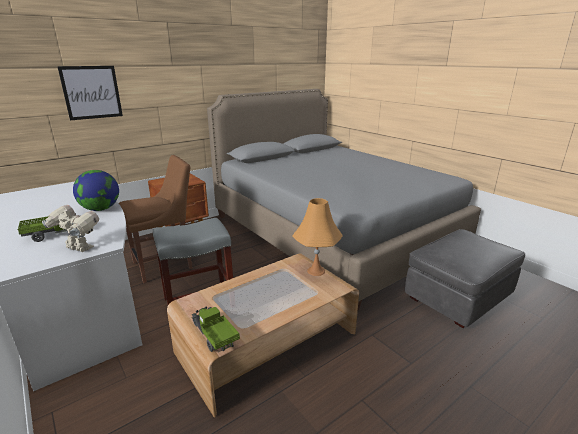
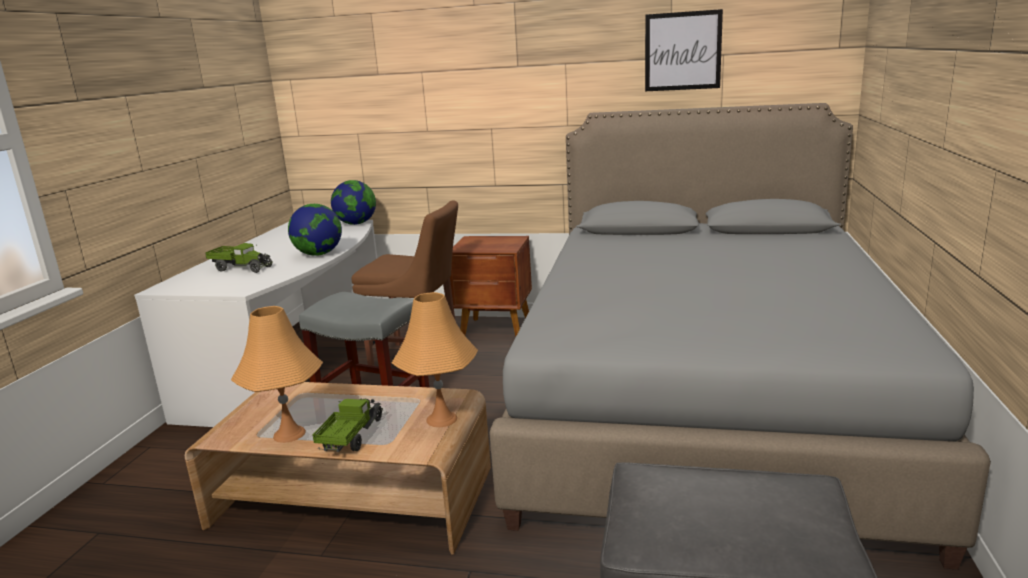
camera: 50 degrees right, 5 degrees down
(70, 186) = (356, 224): none -> globe
(78, 249) = (222, 286): toy robot -> none
(91, 92) = (406, 106): picture -> picture (682, 51)
(214, 336) = (227, 428): toy truck -> toy truck (352, 437)
(260, 316) = (289, 434): none -> orange table lamp

